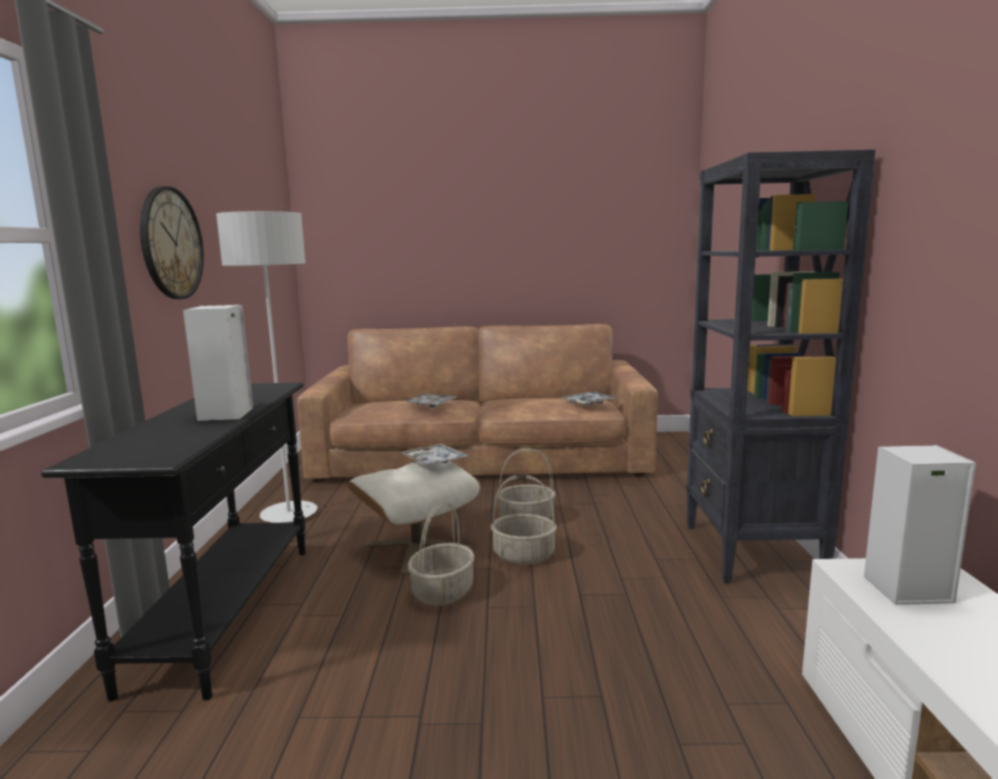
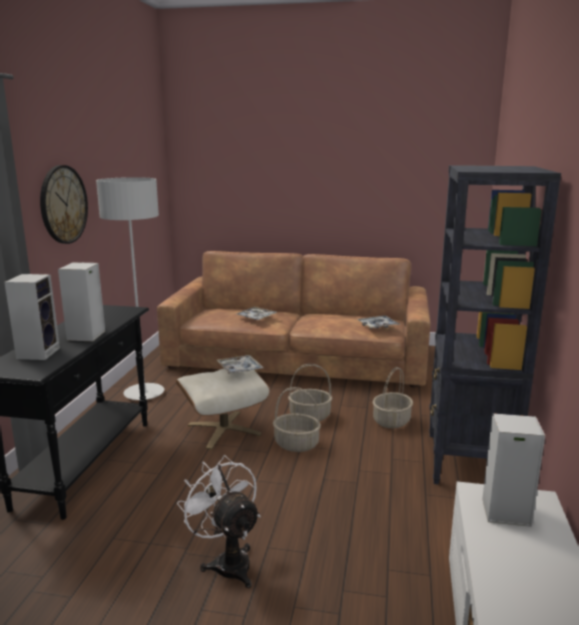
camera: 10 degrees right, 5 degrees up
(157, 436) = (38, 353): none -> speaker
(442, 591) = (229, 465): basket -> basket (391, 421)
(491, 727) = (227, 561): none -> white fan

